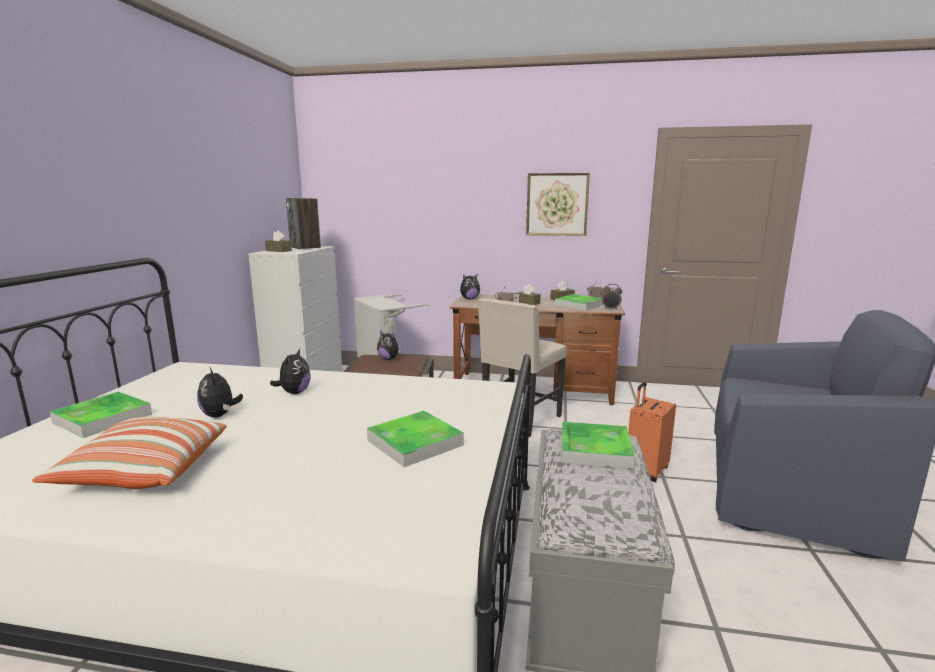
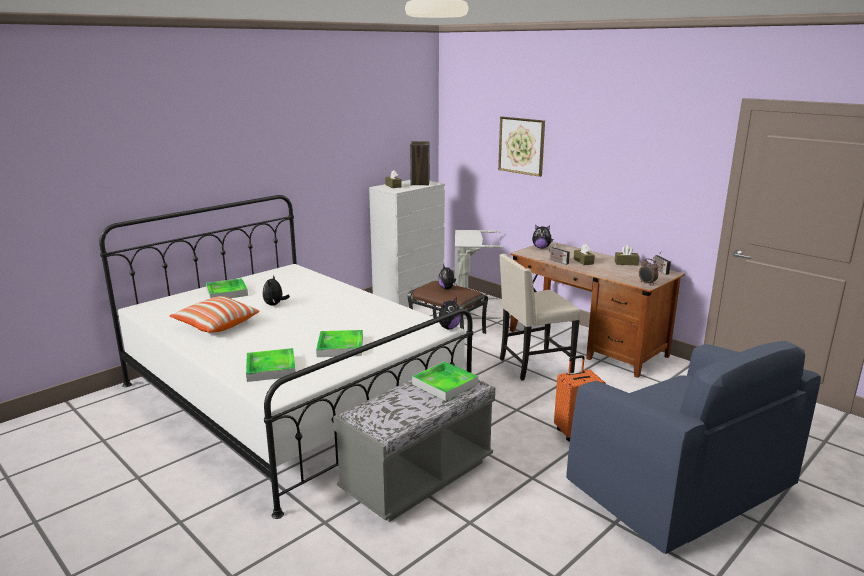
camera: 35 degrees right, 5 degrees up
(294, 392) = (325, 300): plush toy -> plush toy (448, 328)
(557, 204) = (636, 167): picture -> picture (521, 146)
(579, 305) = (626, 273): tray -> tray (271, 368)

